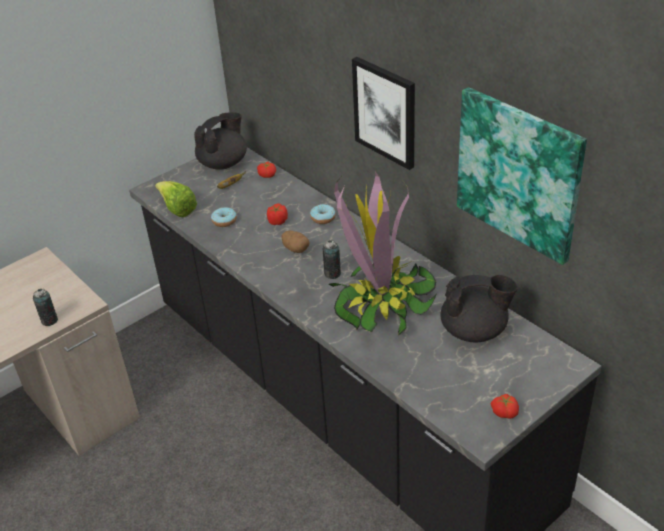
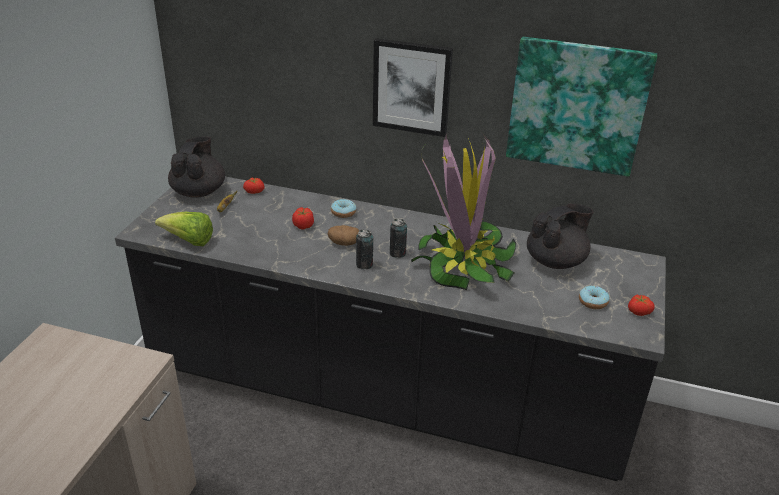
camera: 35 degrees left, 5 degrees down
(49, 321) = (117, 392): can -> can (364, 265)
(224, 221) = (250, 239): donut -> donut (592, 302)

